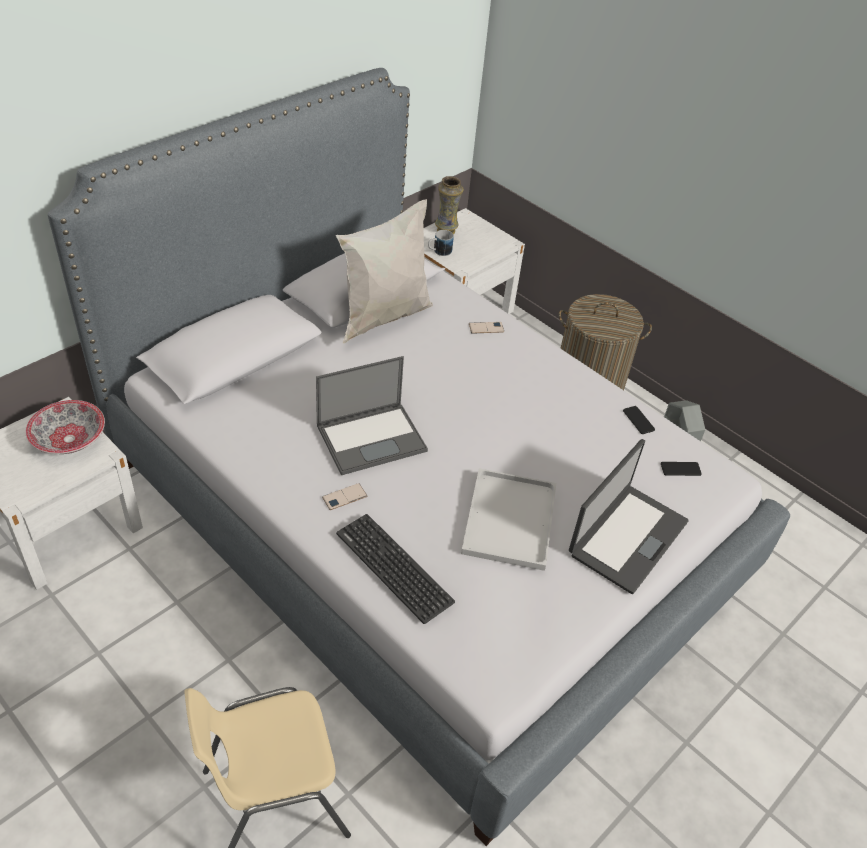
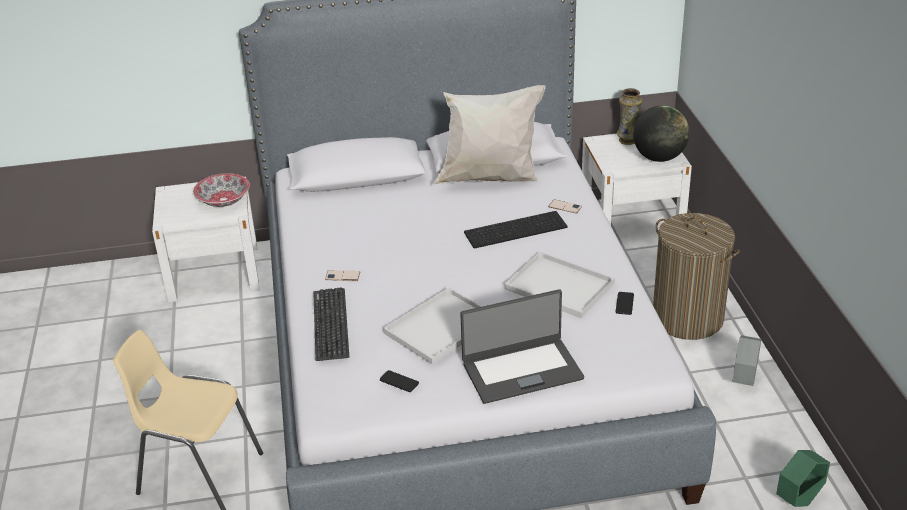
camera: 40 degrees right, 10 degrees down
(372, 438) = (398, 248): laptop -> none
(439, 252) = (604, 154): mug -> none
(465, 370) = (516, 229): none -> keyboard
(490, 243) = (659, 158): none -> globe
(565, 424) = (557, 286): none -> white tray
(680, 469) = (622, 346): phone -> phone (399, 381)
(806, 540) = (798, 499): none -> green planter

